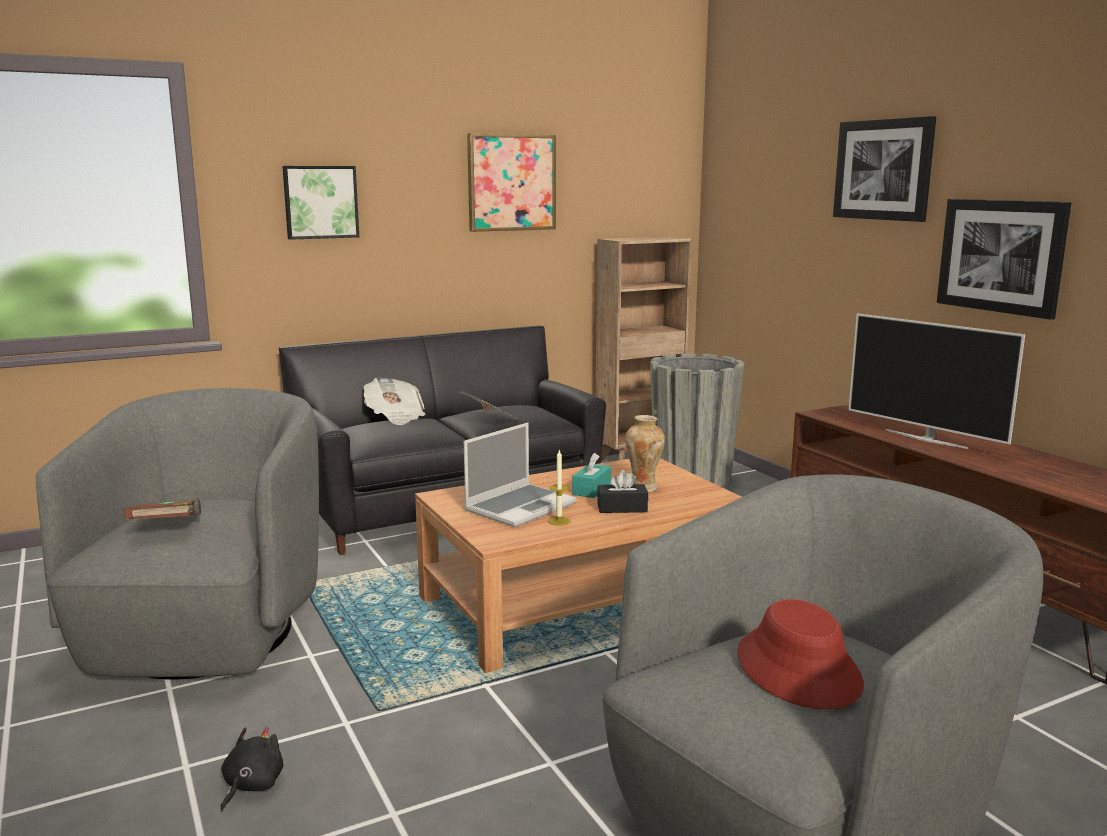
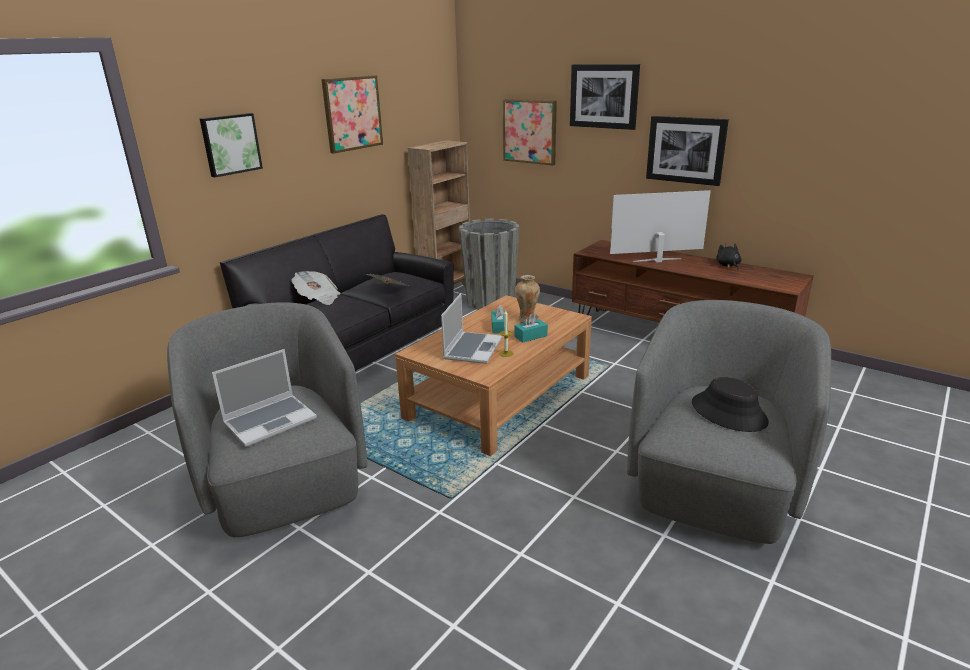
camera: 25 degrees left, 10 degrees up
(168, 528) = (271, 421): brown book -> laptop
(251, 786) = (423, 568): black plush toy -> black plush toy (728, 265)
(622, 508) = (530, 336): black tissue box -> turquoise tissue box
(783, 226) = (529, 131): none -> picture
(799, 669) = (729, 412): red hat -> black hat
(926, 439) = (657, 260): television -> television turned 150 degrees clockwise

